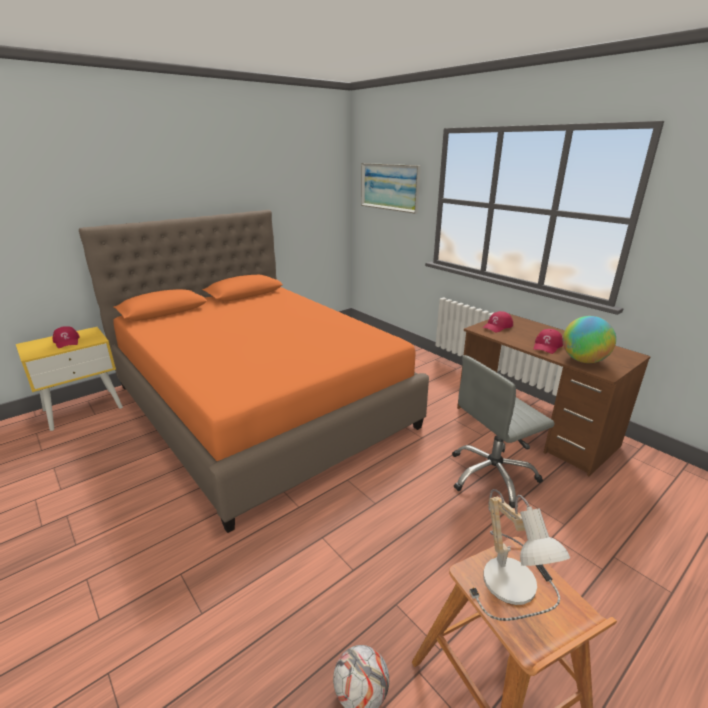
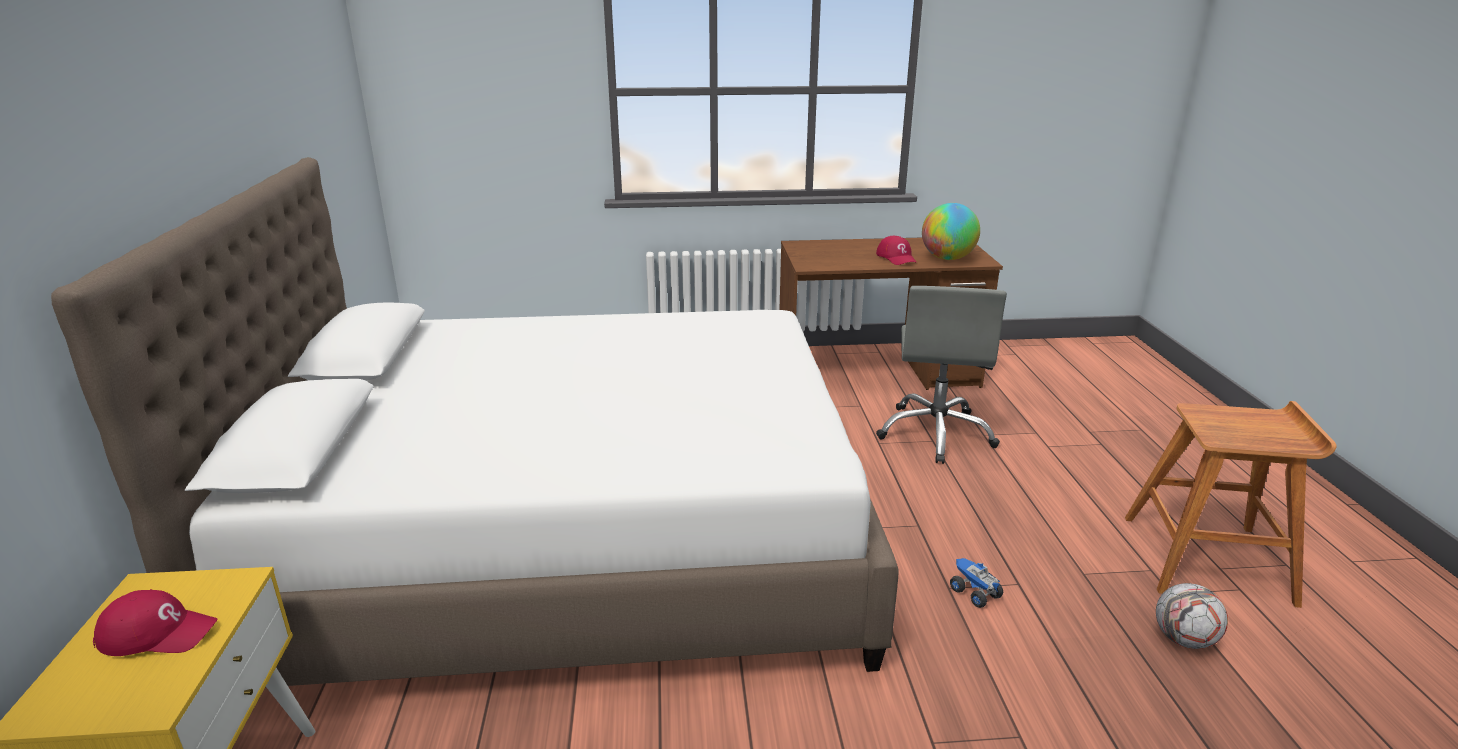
camera: 55 degrees left, 0 degrees up
(261, 405) = (573, 540): orange bed -> white bed
(325, 550) = (974, 593): none -> toy truck
(389, 187) = (483, 79): picture -> none
(497, 326) = (816, 257): red cap -> none
(516, 583) = (1234, 425): table lamp -> none

